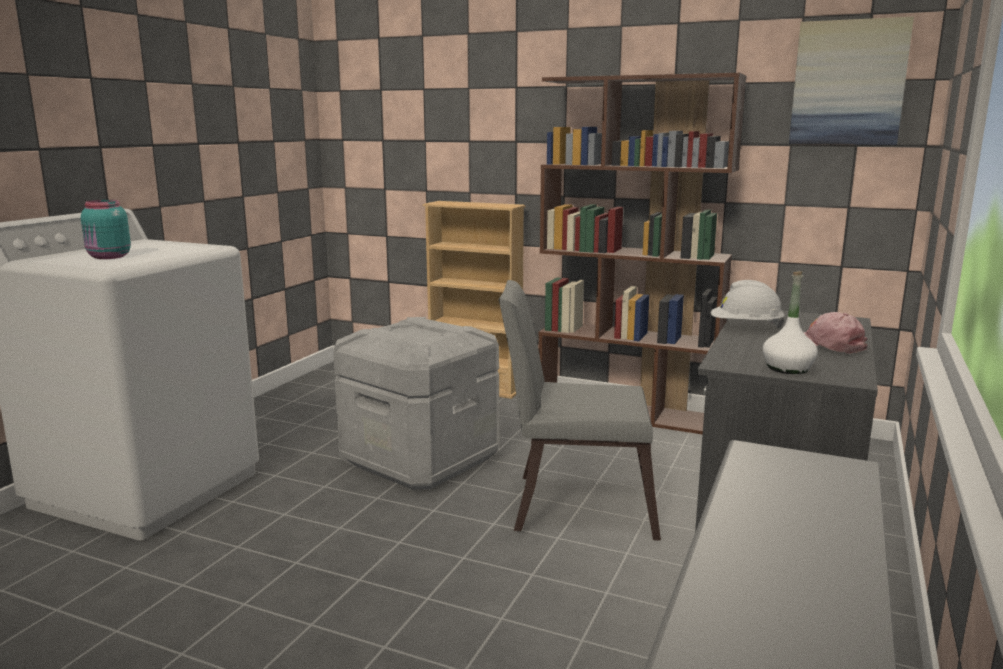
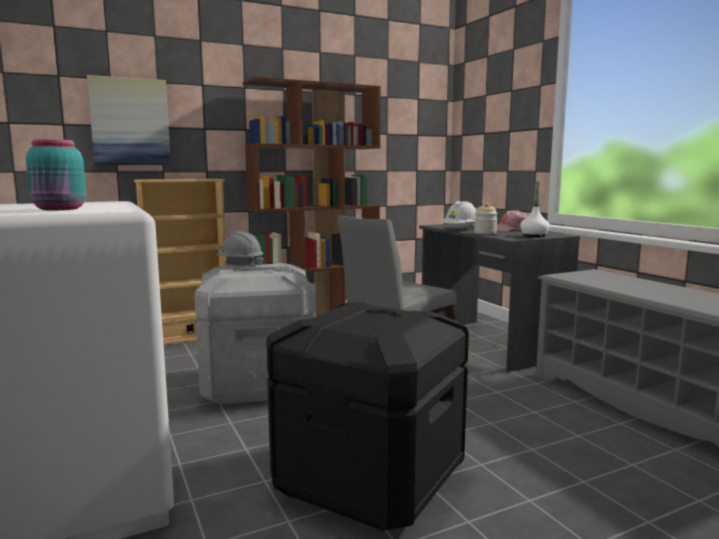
camera: 50 degrees left, 5 degrees down
(288, 592) = (369, 478): none -> black storage box
(432, 319) = (240, 264): none -> grey hard hat
(741, 344) = (485, 233): none -> jar
(848, 83) = (412, 99): picture -> picture (130, 122)

